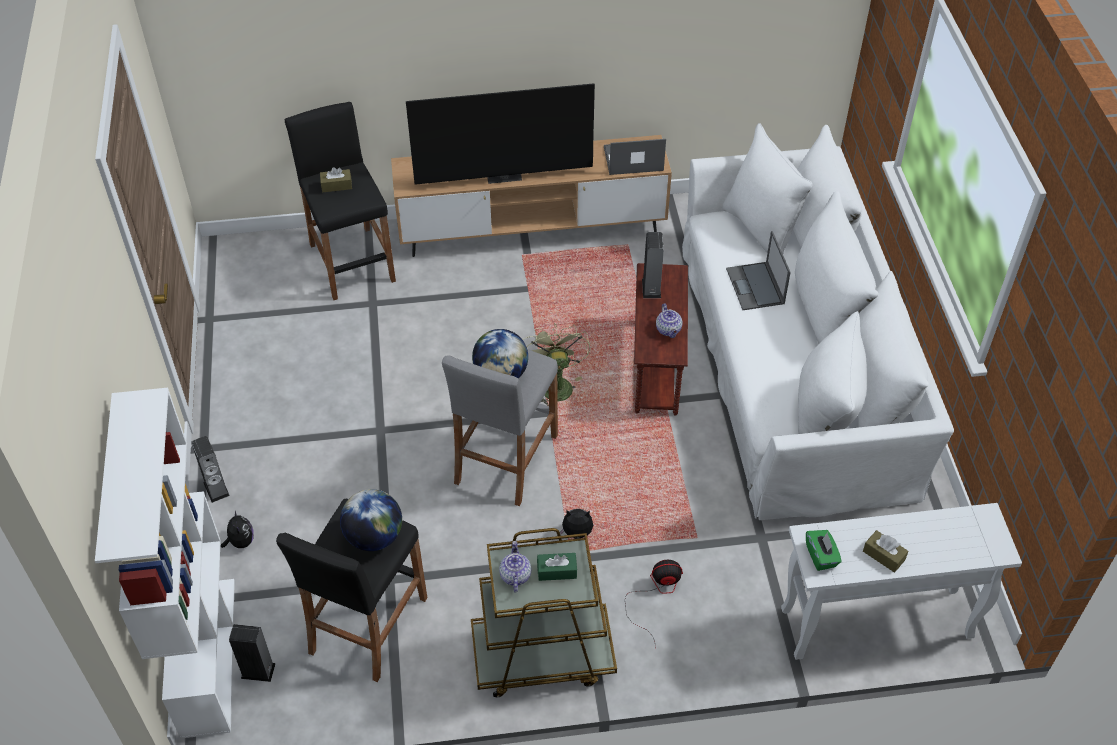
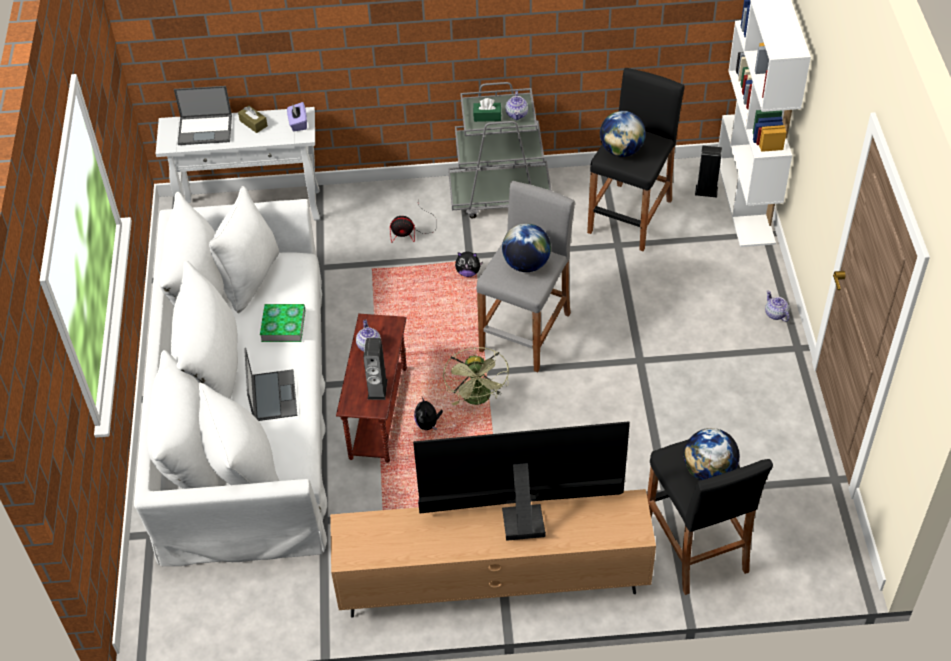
camera: 175 degrees left, 0 degrees up
(216, 489) = (775, 314): speaker -> teapot
(241, 542) = (742, 273): plush toy -> plush toy (428, 424)
(336, 185) = (708, 471): brown tissue box -> globe
(542, 656) = (500, 196): brown cart -> grey cart
(632, 159) = (371, 534): laptop -> laptop (206, 129)
(767, 355) = (283, 326): none -> book
(821, 556) = (298, 123): green tissue box -> purple tissue box

